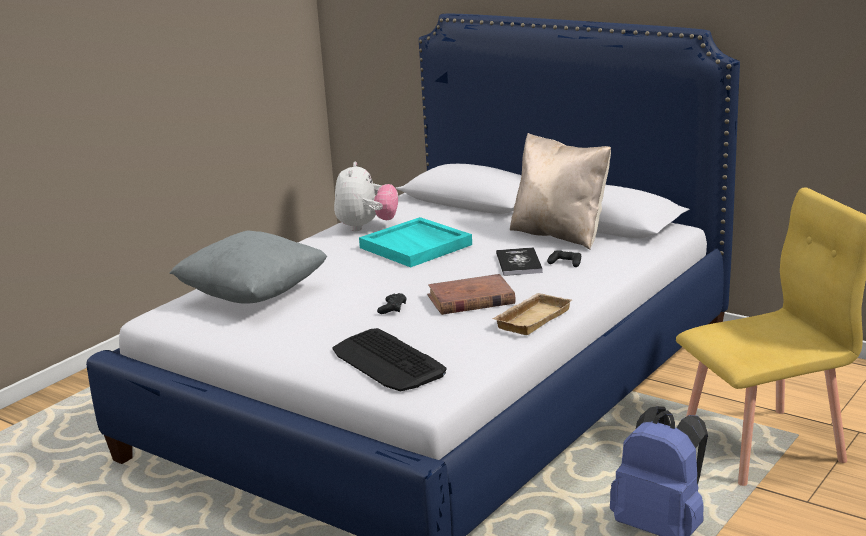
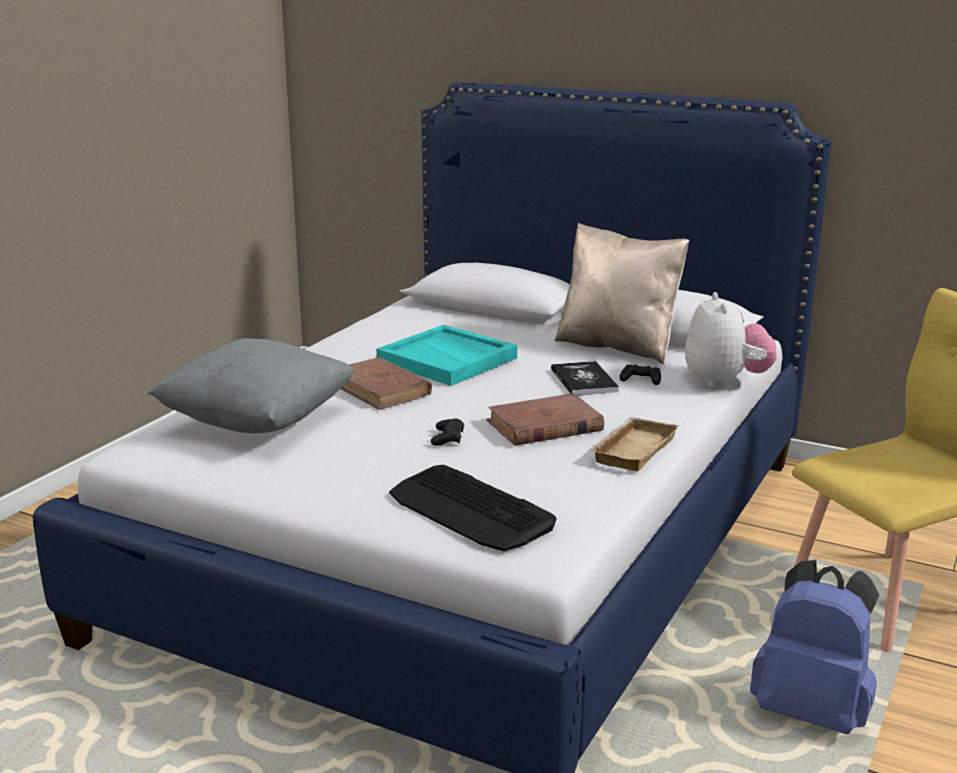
camera: 10 degrees left, 0 degrees up
(354, 270) = (380, 389): none -> brown book
(366, 227) = (375, 337): plush toy -> plush toy (725, 382)

